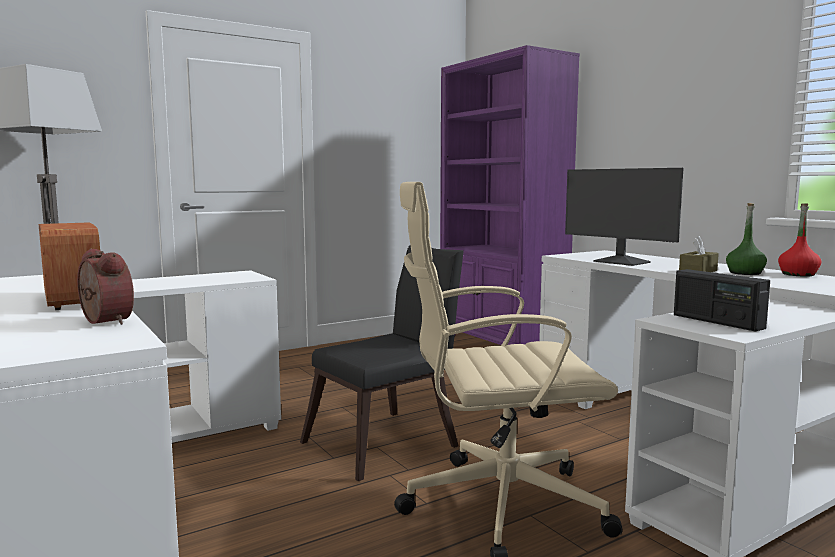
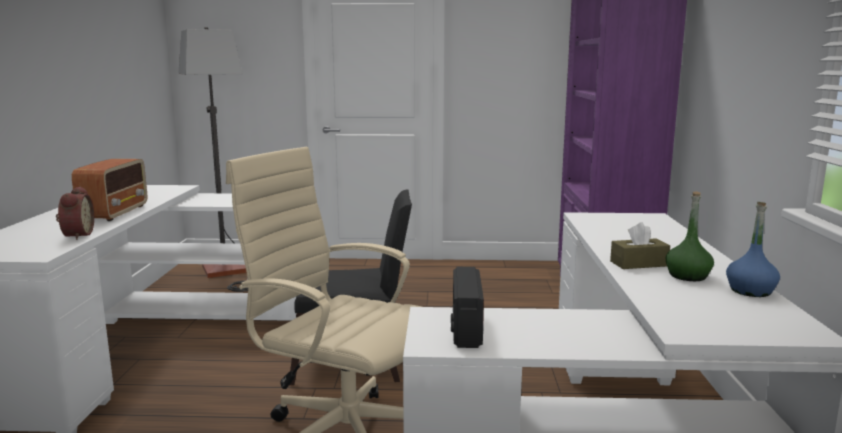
camera: 35 degrees right, 5 degrees up
(621, 262) = (608, 235): monitor -> none
(798, 274) = (750, 291): red bottle -> blue bottle

